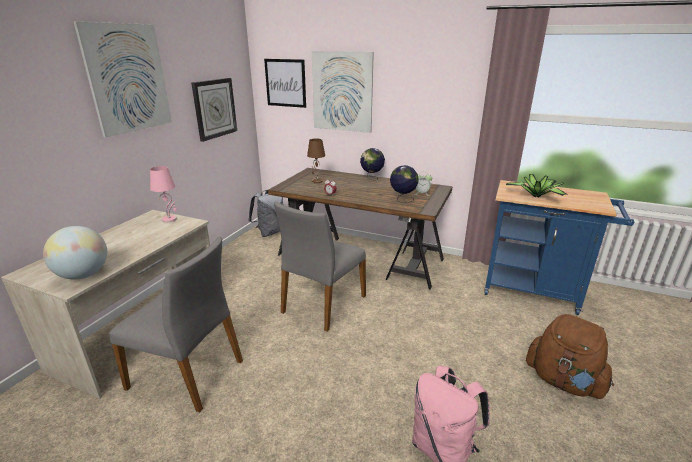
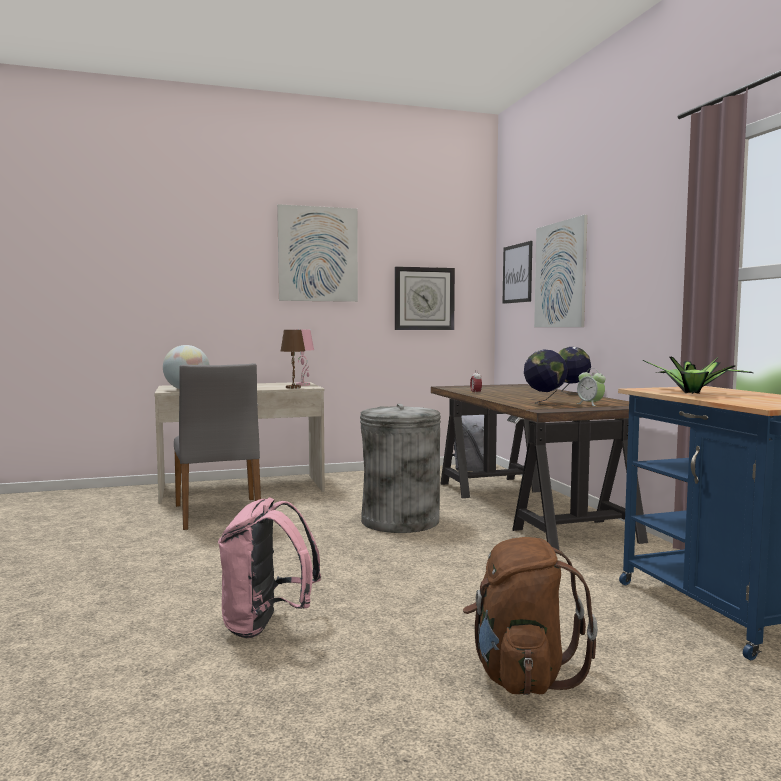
camera: 50 degrees right, 20 degrees down
(316, 181) = (497, 388): brown table lamp -> brown table lamp (293, 387)
(322, 304) = (399, 520): grey chair -> grey trash can

